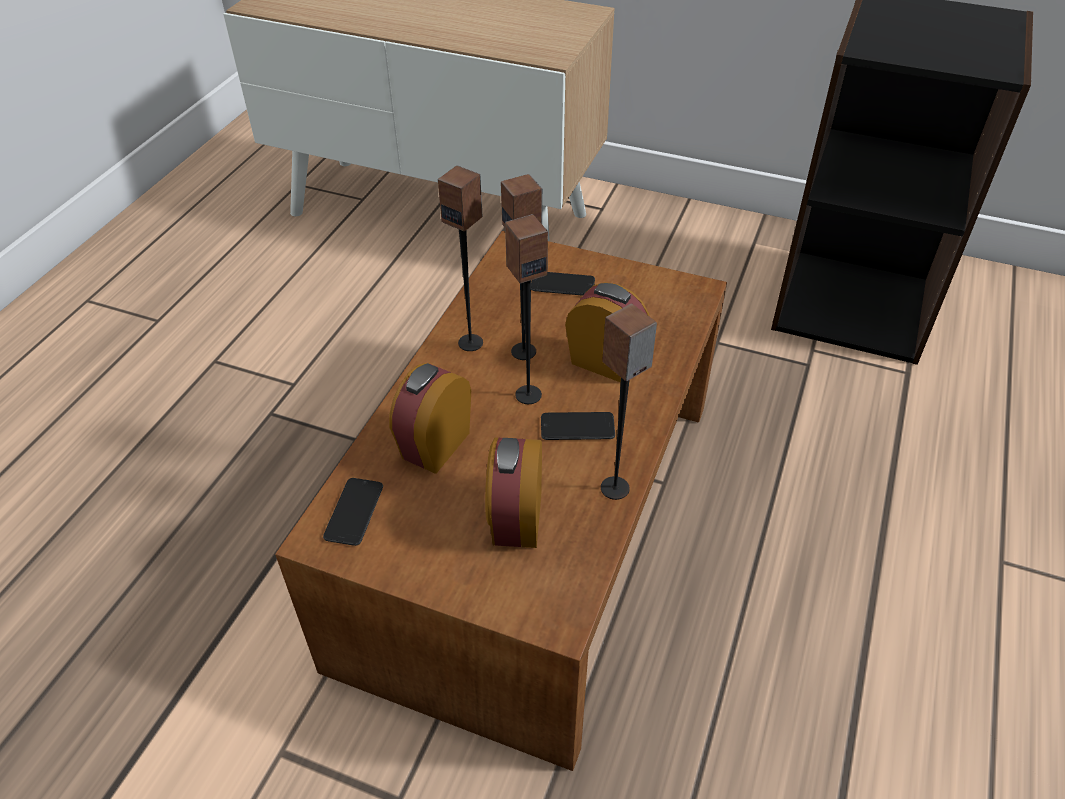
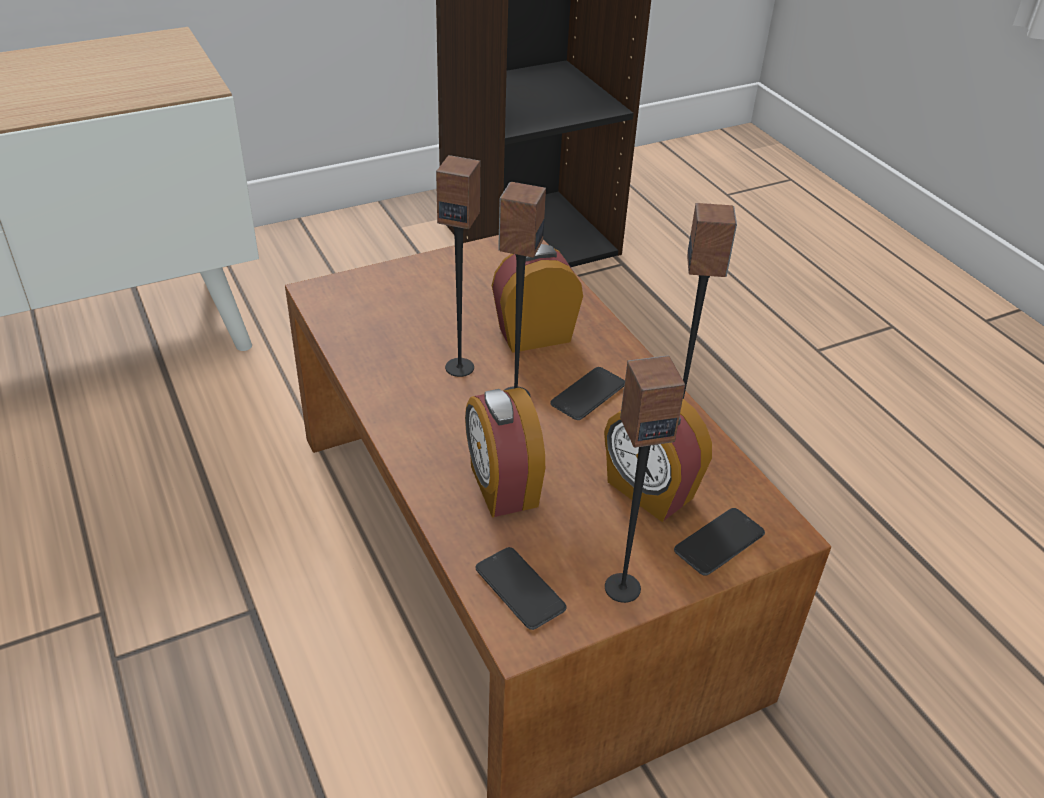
camera: 50 degrees left, 5 degrees down
(471, 342) = (403, 389): speaker -> speaker (622, 587)
(562, 285) = (410, 298): phone -> phone (719, 542)

